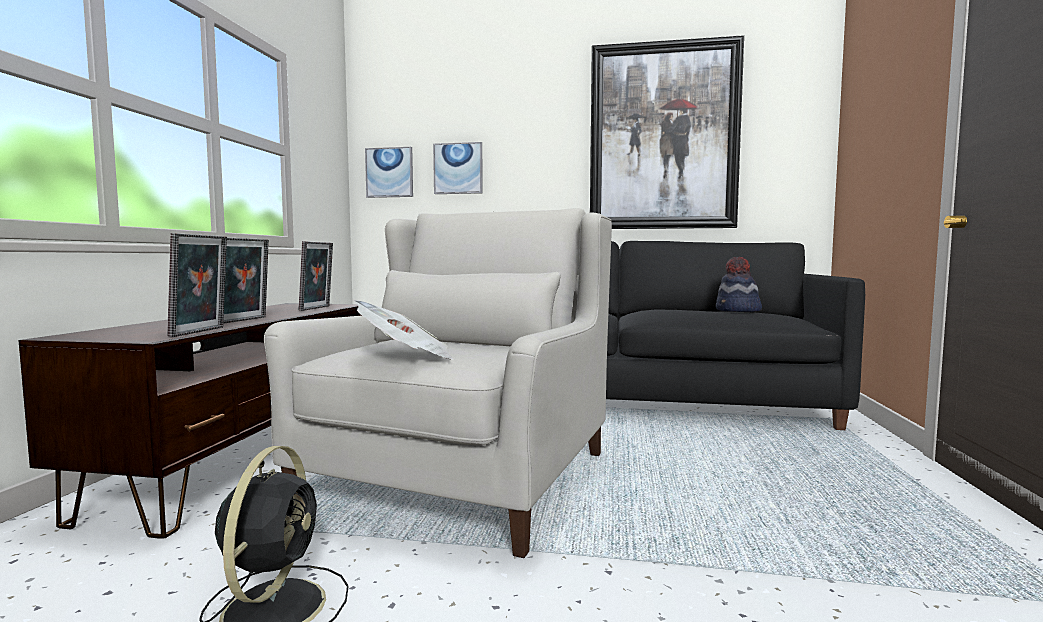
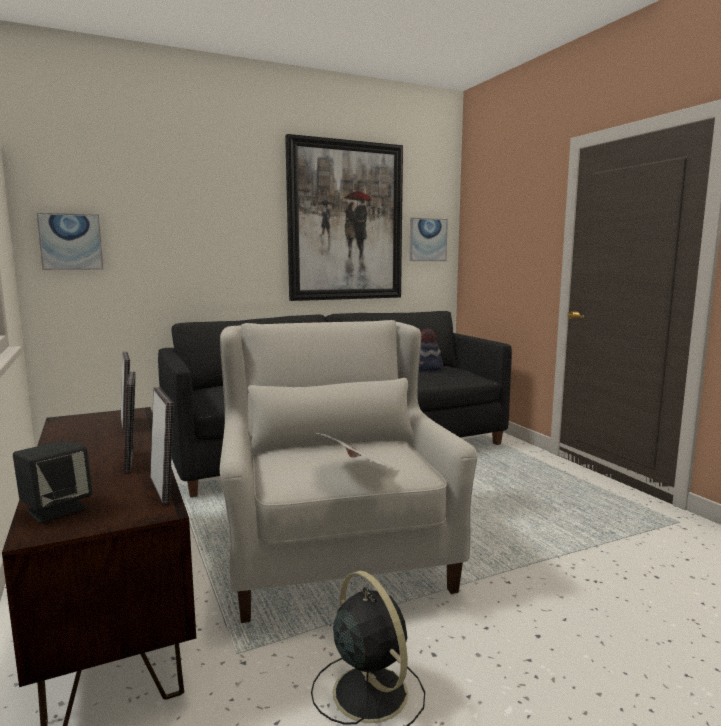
camera: 35 degrees left, 5 degrees up
(115, 330) = (56, 509): none -> black speaker
(458, 168) = (156, 240): picture -> picture (427, 240)

